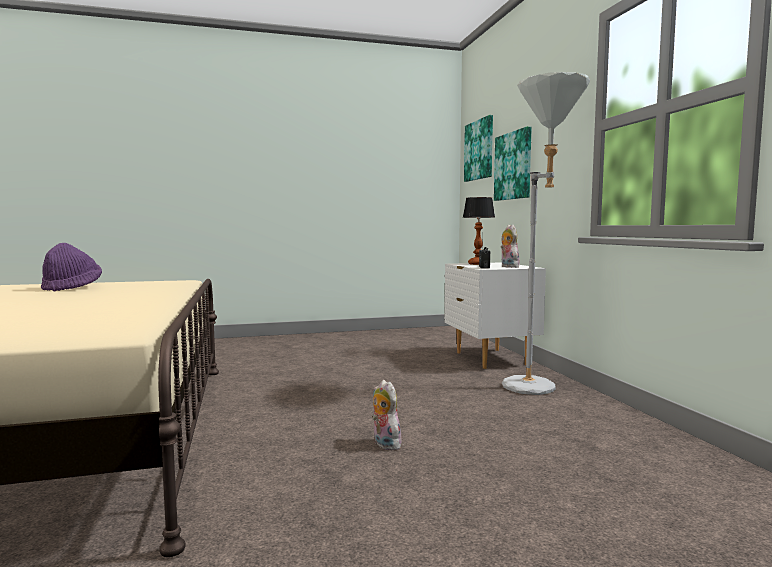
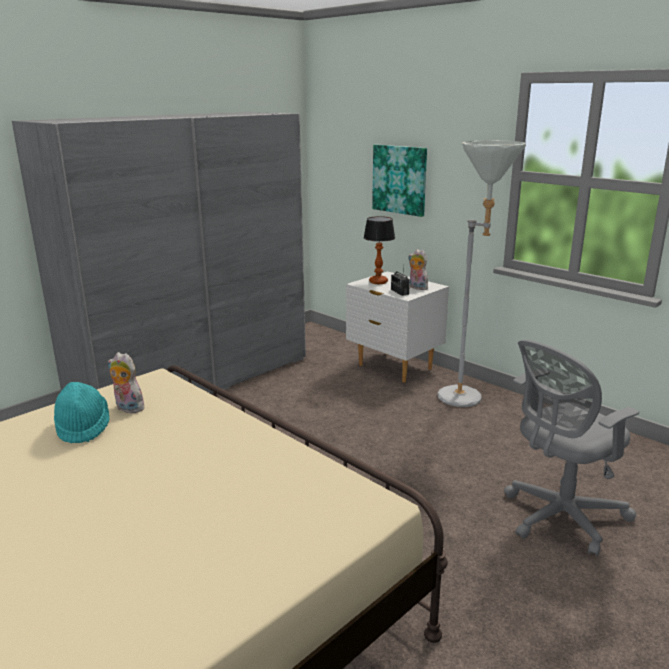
camera: 30 degrees left, 15 degrees up
(72, 288) = (83, 427): purple hat -> turquoise hat
(303, 342) = (194, 382): none -> grey wardrobe
(384, 444) = (436, 493): plush toy -> plush toy (127, 408)
(479, 150) = (343, 148): picture -> none
(501, 504) = (559, 518): none -> grey office chair

